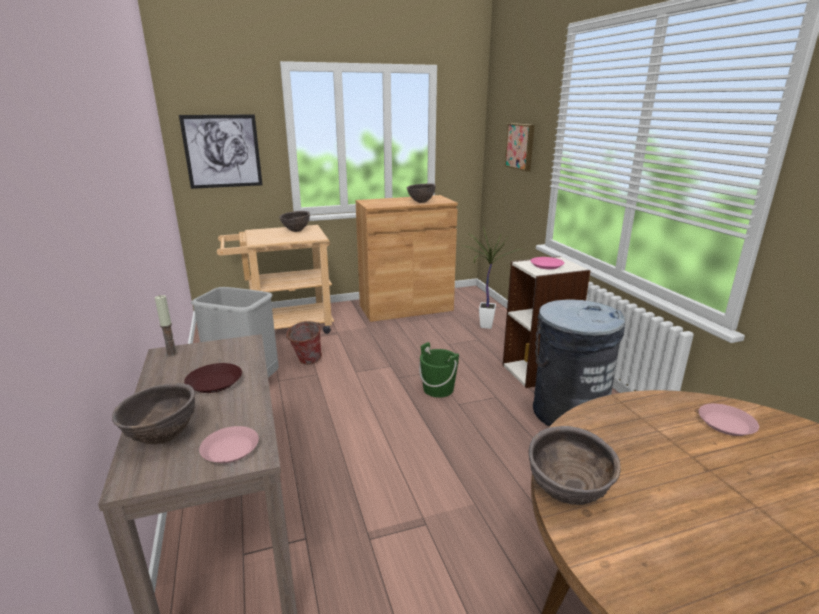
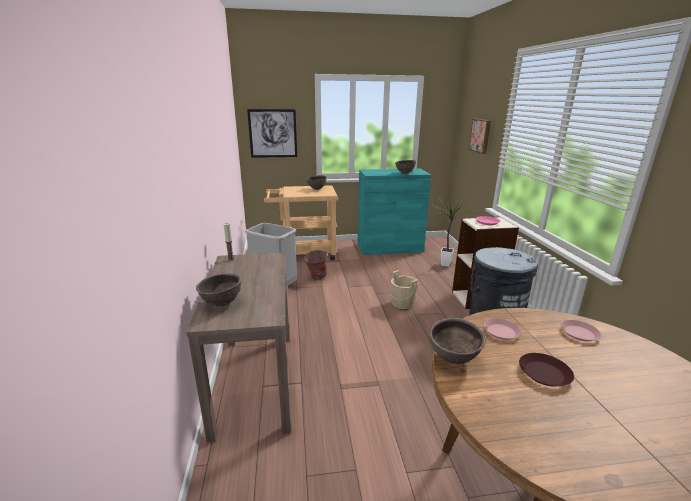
camera: 10 degrees right, 0 degrees up
(214, 382) = (253, 277): brown plate -> brown plate (544, 374)
(230, 449) = (258, 313): pink plate -> pink plate (501, 332)
(406, 308) = (389, 247): brown cabinet -> turquoise cabinet
(438, 389) = (402, 303): green bucket -> beige bucket

